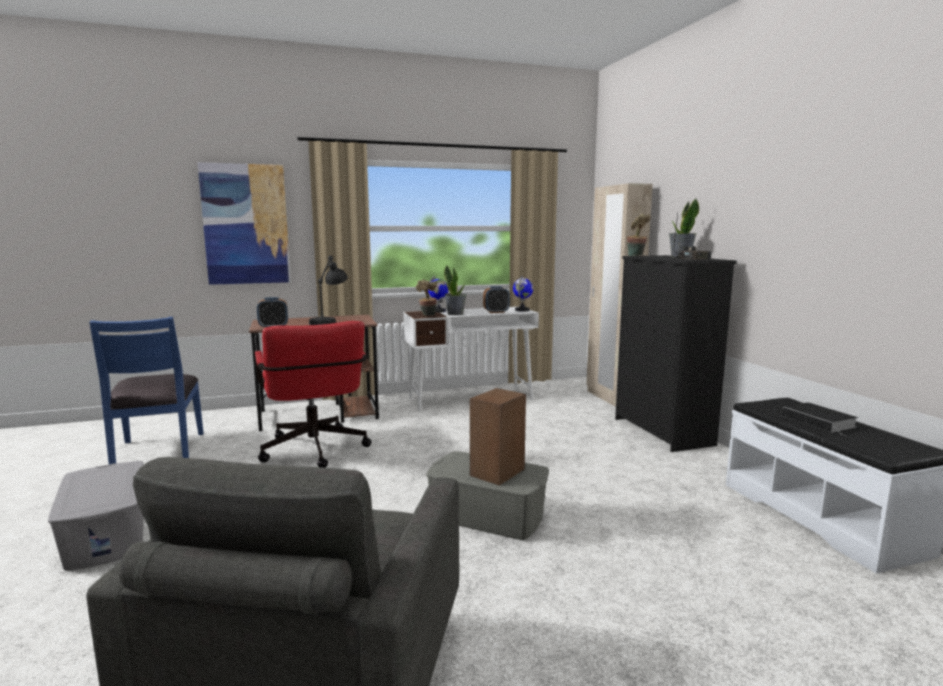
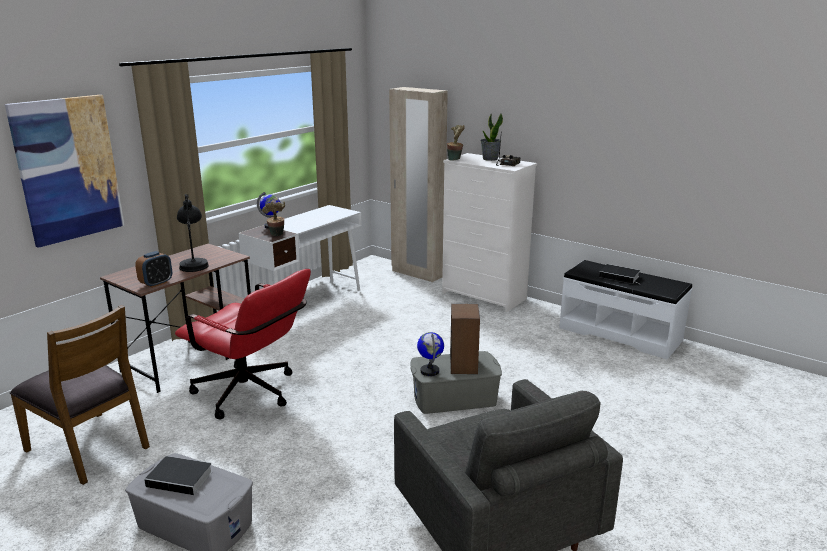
camera: 35 degrees left, 10 degrees up
(105, 480) = (182, 479): none -> book
(158, 453) = (90, 448): blue chair -> brown chair
(455, 314) = (295, 227): potted plant -> none
(496, 312) = (325, 218): alarm clock -> none
(522, 310) = (342, 211): globe -> globe (430, 371)
(662, 432) = (484, 296): black dresser -> white dresser

